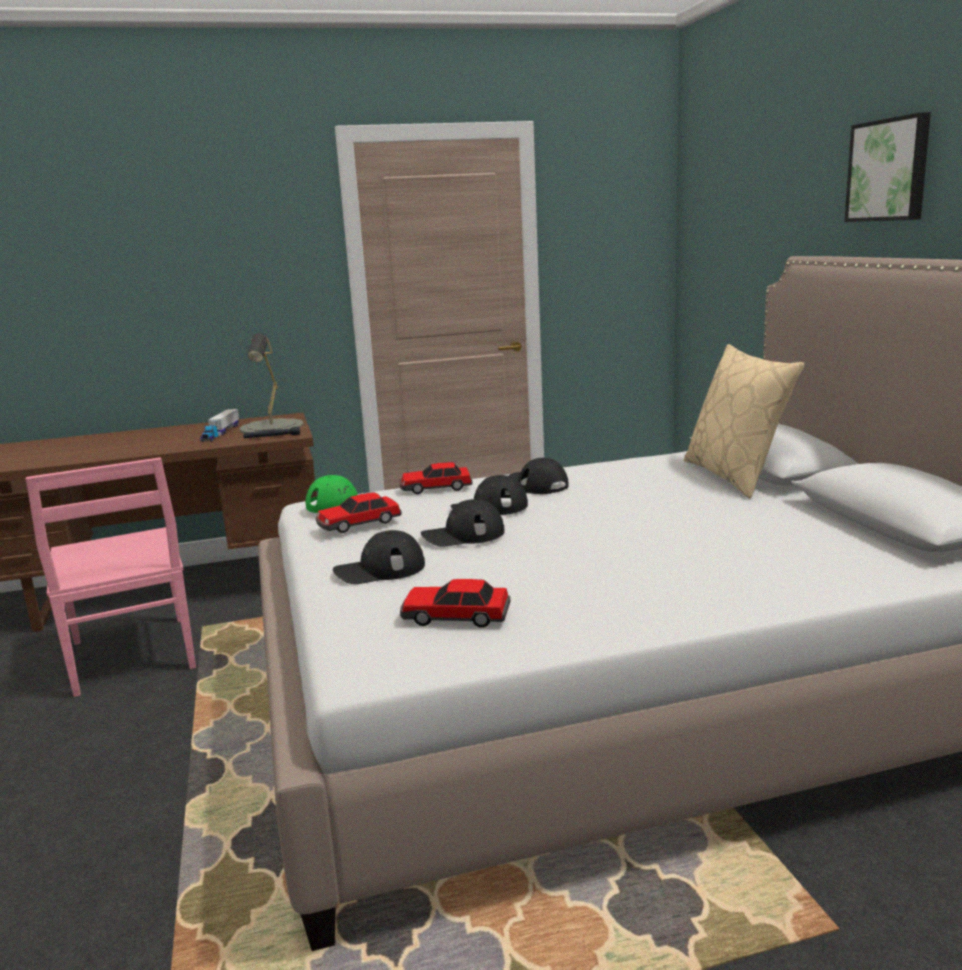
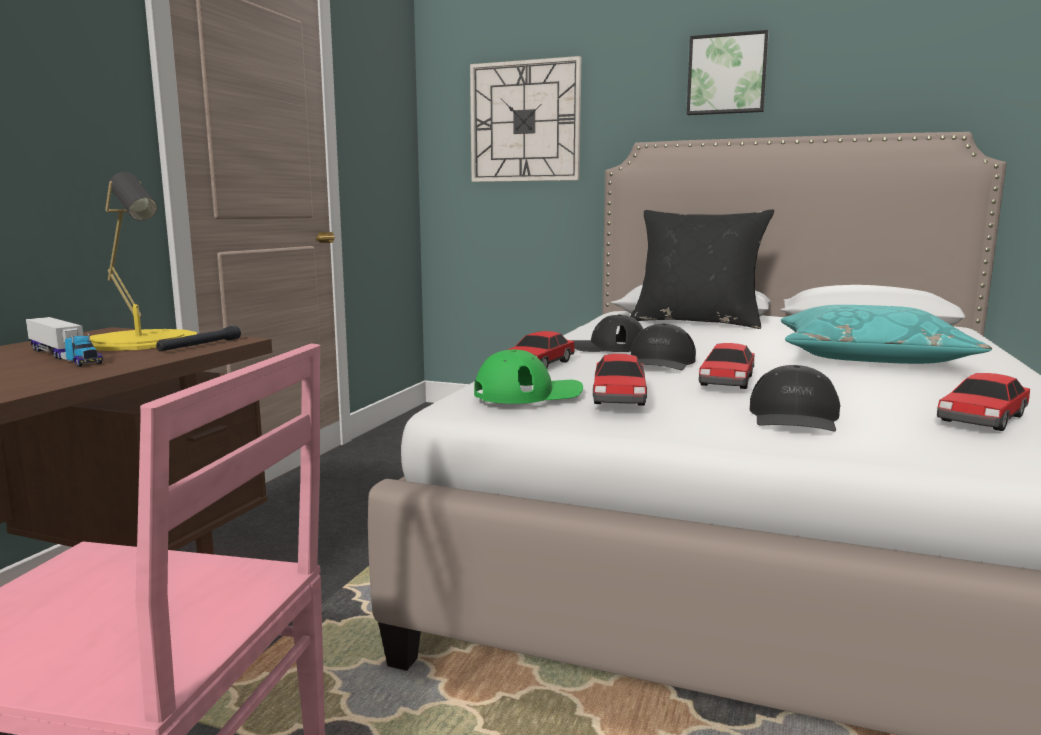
camera: 55 degrees left, 5 degrees down
(272, 427) = (139, 340): grey table lamp -> yellow table lamp
(463, 535) = (726, 381): black cap -> toy car
(672, 554) = (869, 357): none -> turquoise pillow
(736, 476) = (697, 322): beige pillow -> black pillow
(737, 224) = (525, 122): none -> wall clock

